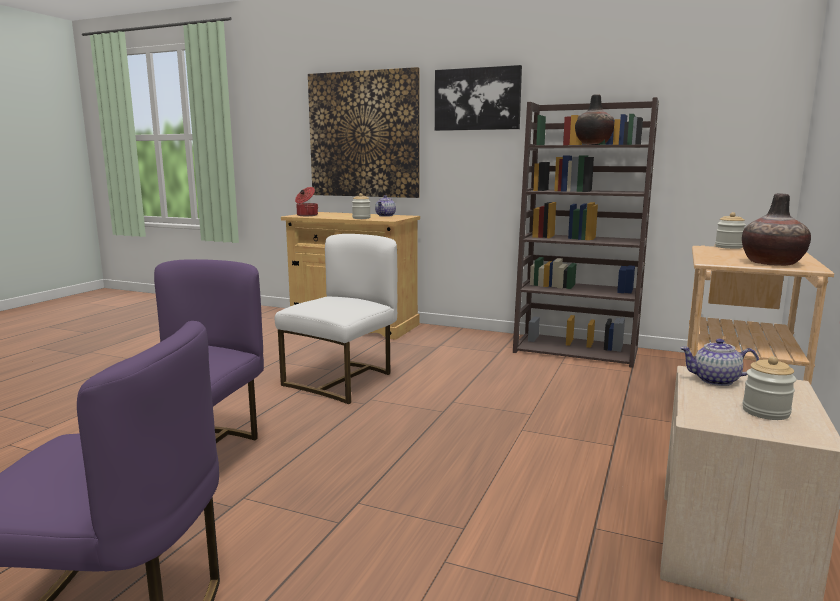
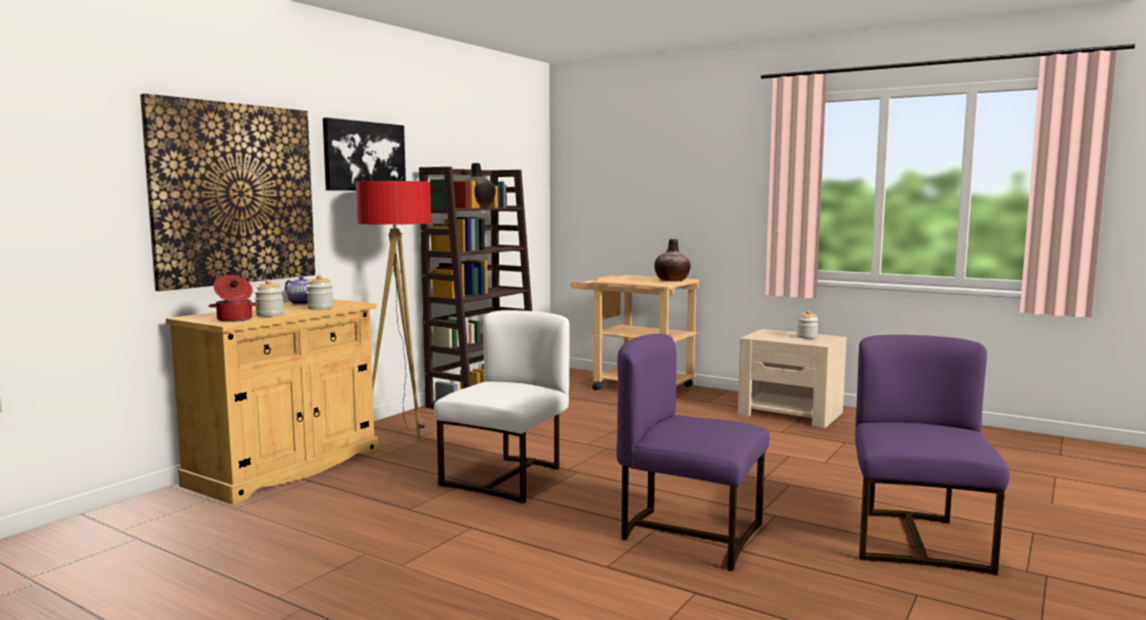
camera: 80 degrees left, 5 degrees down
(343, 381) = (508, 478): white chair -> white chair turned 75 degrees clockwise
(449, 339) = (401, 432): none -> floor lamp
(715, 380) = (765, 336): teapot -> none
(728, 247) = (610, 278): jar -> jar (270, 315)

